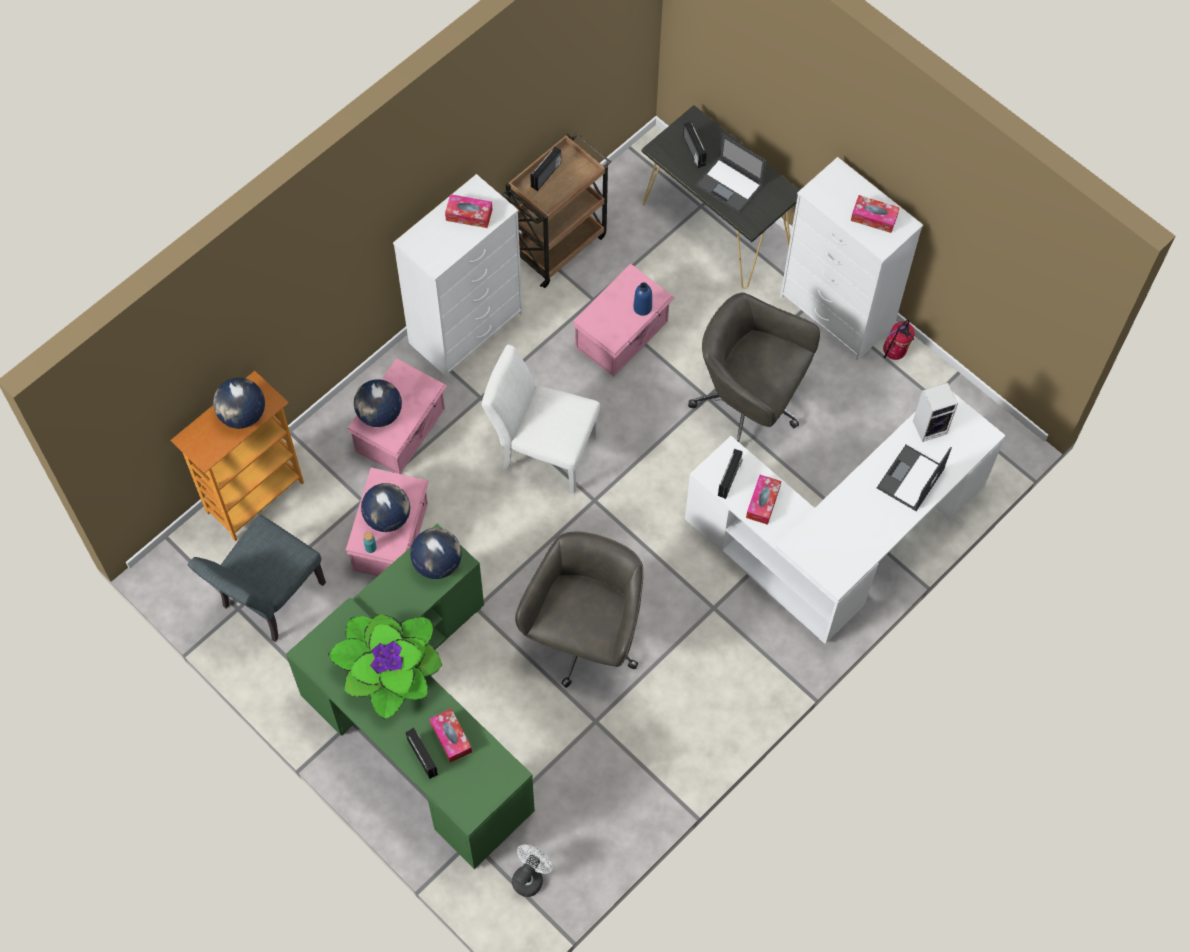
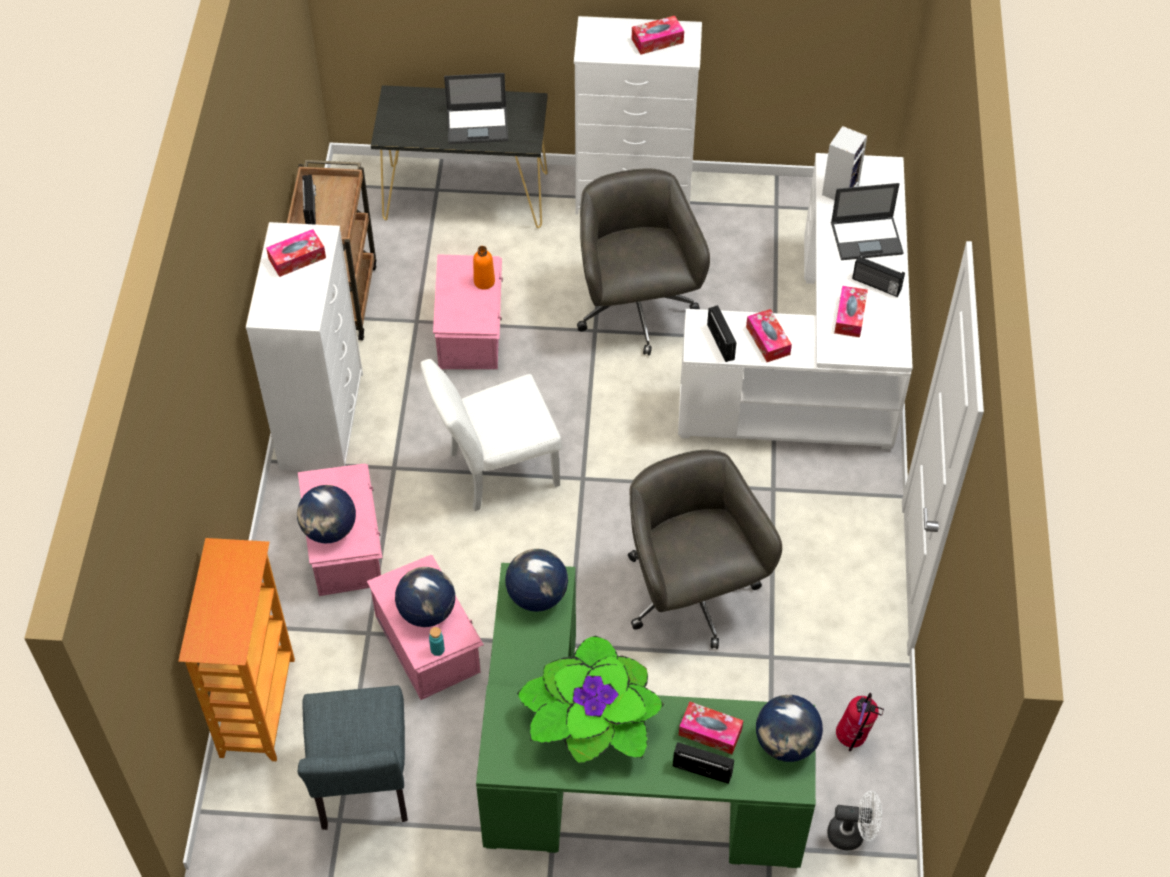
camera: 40 degrees left, 10 degrees down
(242, 415) = (232, 585): globe -> globe (785, 743)
(530, 876) = (852, 834): white fan -> white fan turned 105 degrees clockwise
(642, 308) = (484, 281): blue bottle -> orange bottle
(693, 151) = (418, 119): radio -> radio (876, 285)
(749, 403) = (635, 310): grey office chair -> grey office chair turned 90 degrees clockwise
(834, 528) = (850, 316): none -> tissue box
(894, 354) = (712, 195): fire extinguisher -> fire extinguisher (853, 738)
(910, 479) = (867, 238): laptop -> laptop turned 90 degrees counterclockwise

